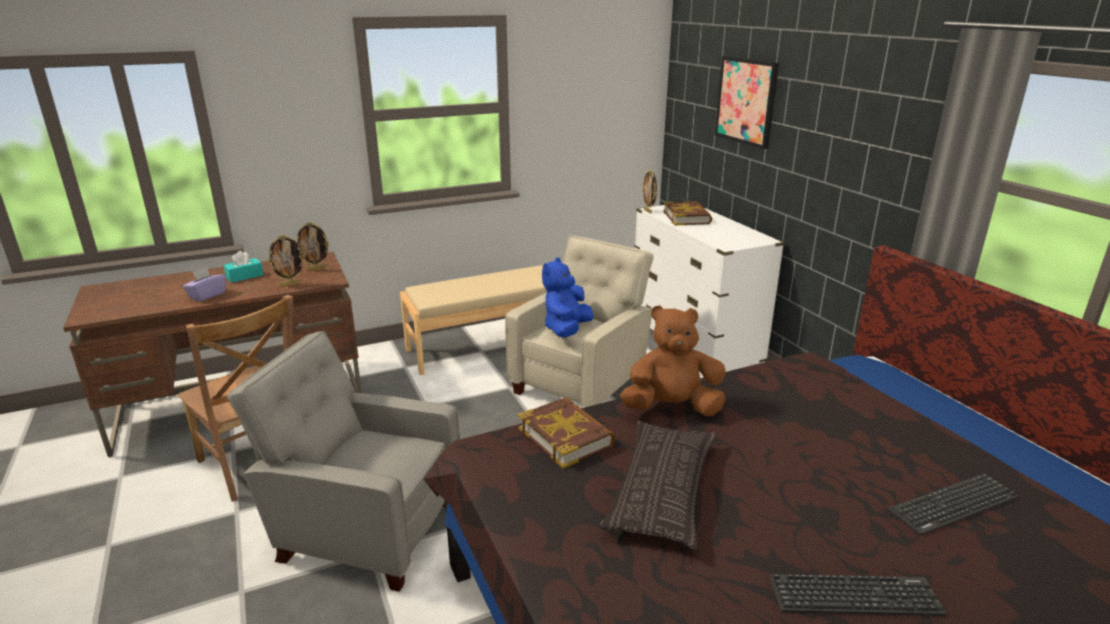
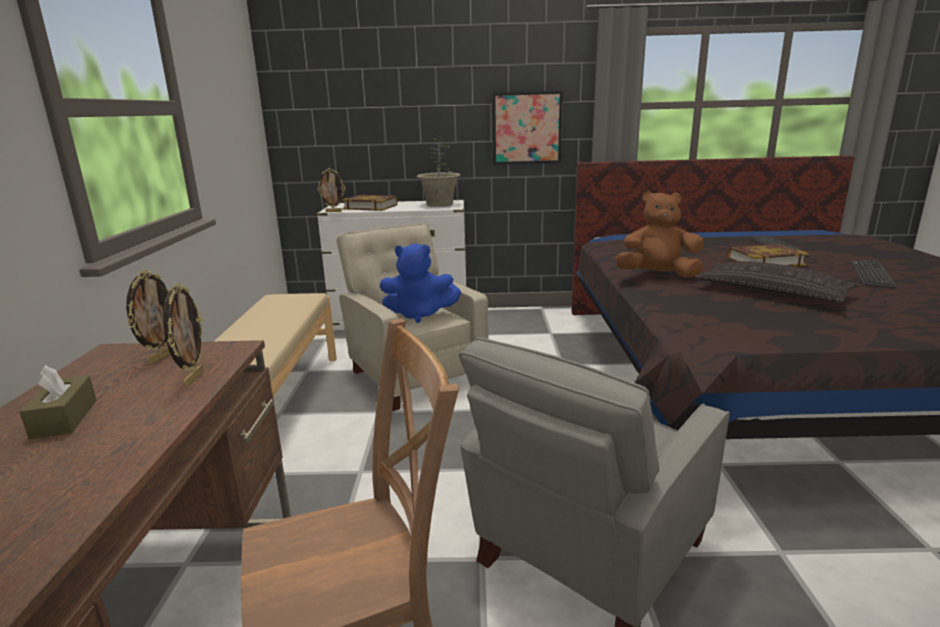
camera: 65 degrees left, 5 degrees down
(207, 295) = (98, 461): purple tissue box -> none
(245, 276) = (64, 419): turquoise tissue box -> brown tissue box
(566, 329) = (419, 314): blue plush toy -> blue plush toy turned 45 degrees counterclockwise
(566, 437) = (693, 306): book -> book (765, 261)
(671, 408) = (657, 275): brown plush toy -> brown plush toy turned 75 degrees clockwise
(736, 238) = (440, 204): none -> potted plant
(746, 101) = (389, 93): picture -> picture (526, 128)

